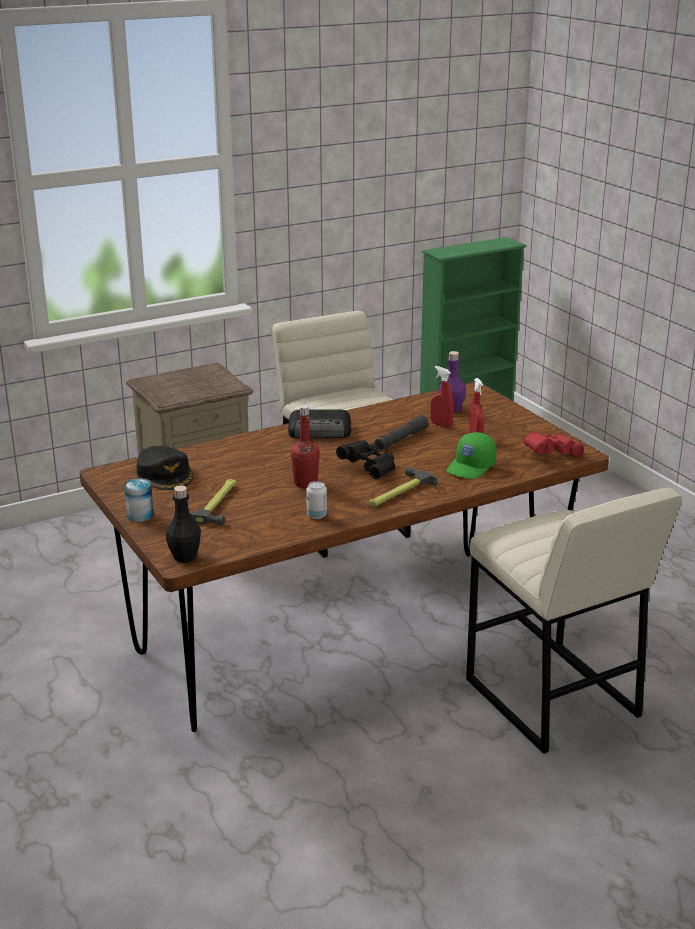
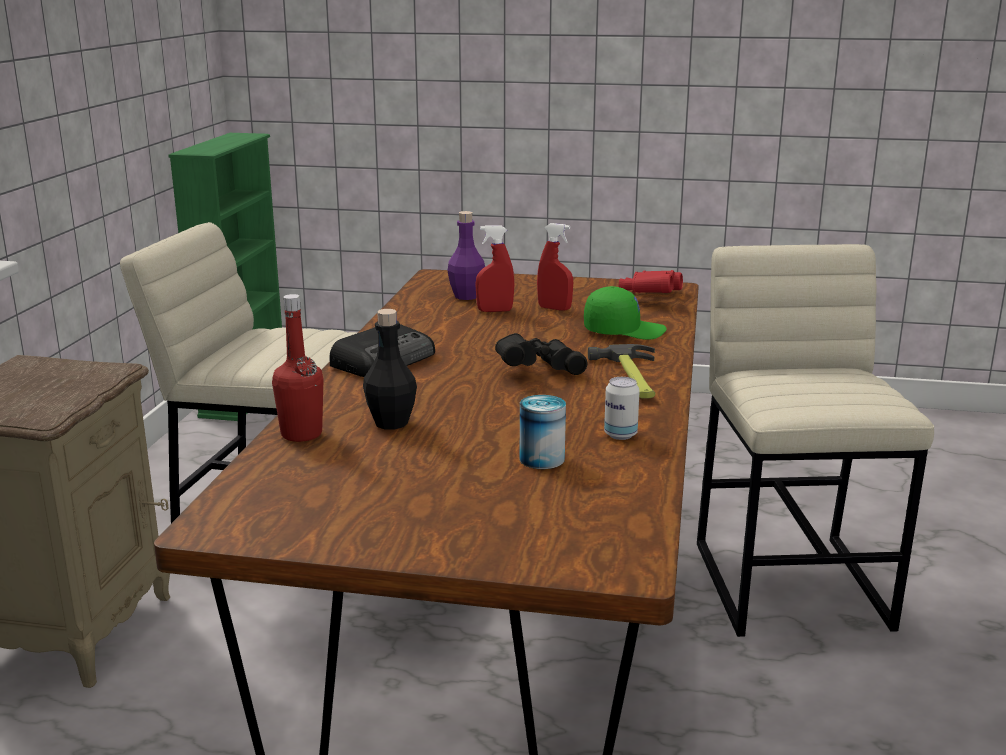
camera: 50 degrees left, 5 degrees down
(140, 515) = (416, 547): can -> can (542, 459)
(165, 474) = (314, 484): black cap -> none
(185, 557) = (617, 559): black bottle -> black bottle (391, 423)
(216, 504) = (478, 481): hammer -> none
(305, 483) = (515, 412): red bottle -> red bottle (301, 434)
(401, 439) = (492, 335): grey flashlight -> none
(471, 467) = (623, 331): green cap -> green cap turned 75 degrees counterclockwise
(554, 700) = (788, 581): beige chair -> beige chair turned 105 degrees counterclockwise

